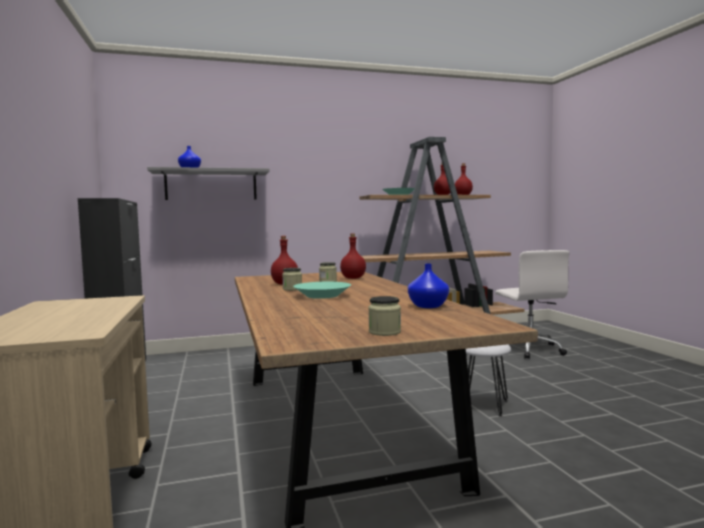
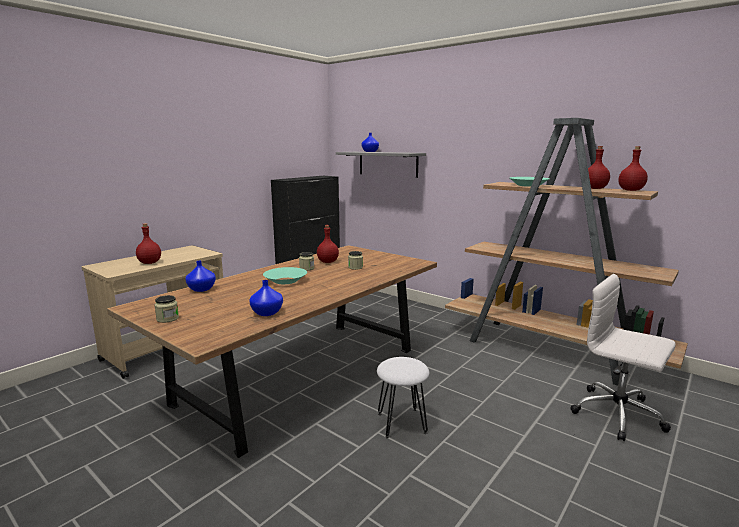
camera: 55 degrees right, 10 degrees up
(280, 317) = (202, 289): none -> blue vase
(353, 278) = (383, 269): red bottle -> red bottle (150, 263)
(529, 349) = (619, 414): white office chair -> white office chair turned 90 degrees clockwise

